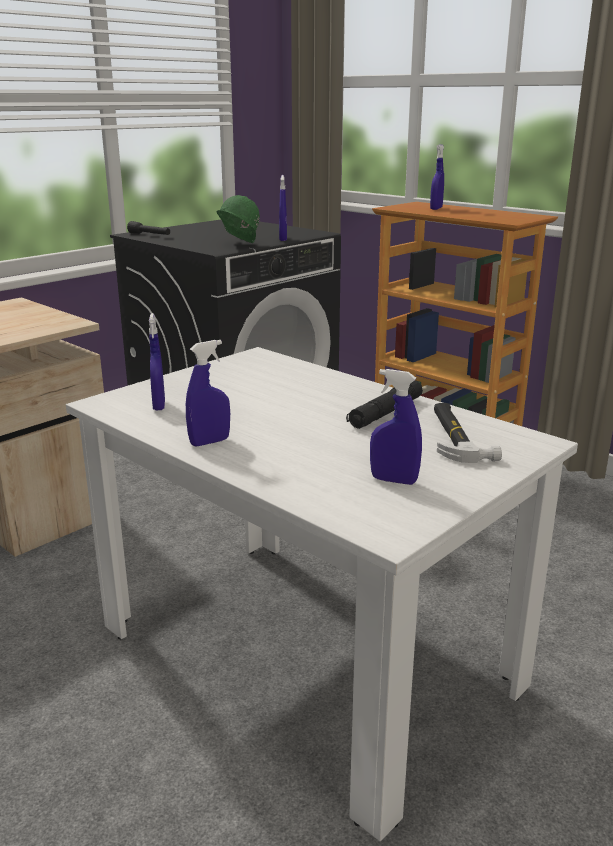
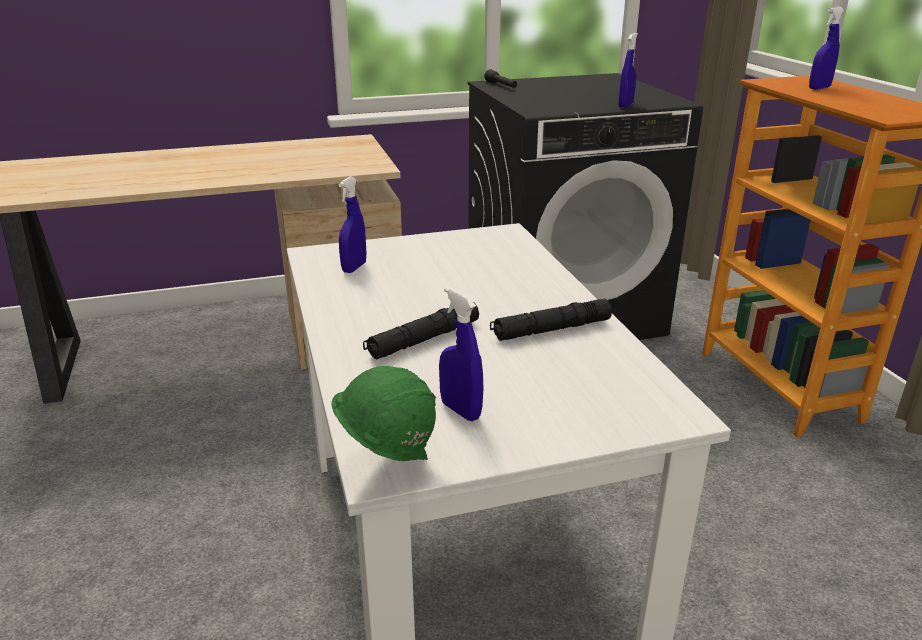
camera: 30 degrees right, 5 degrees up
(209, 442) = (349, 317): blue spray bottle -> none
(238, 245) = (567, 107): green hard hat -> green hard hat (386, 463)
(297, 442) = (423, 340): none -> black flashlight
(456, 436) = (592, 378): hammer -> none

